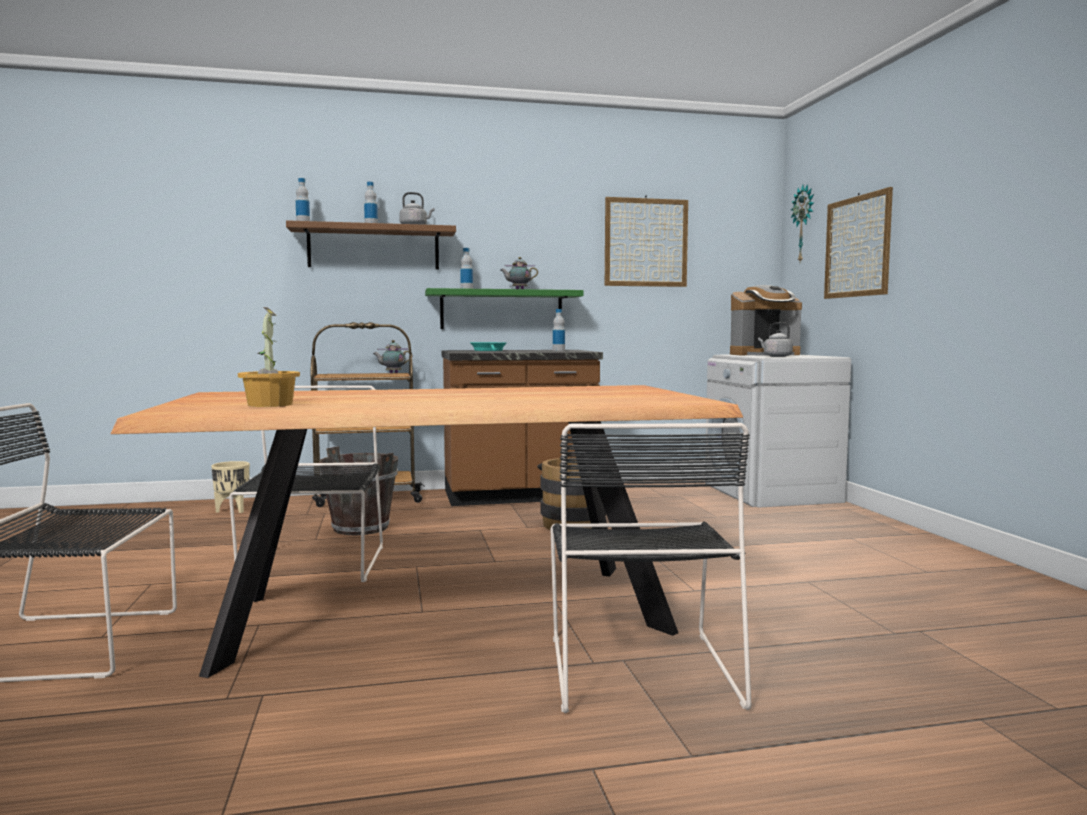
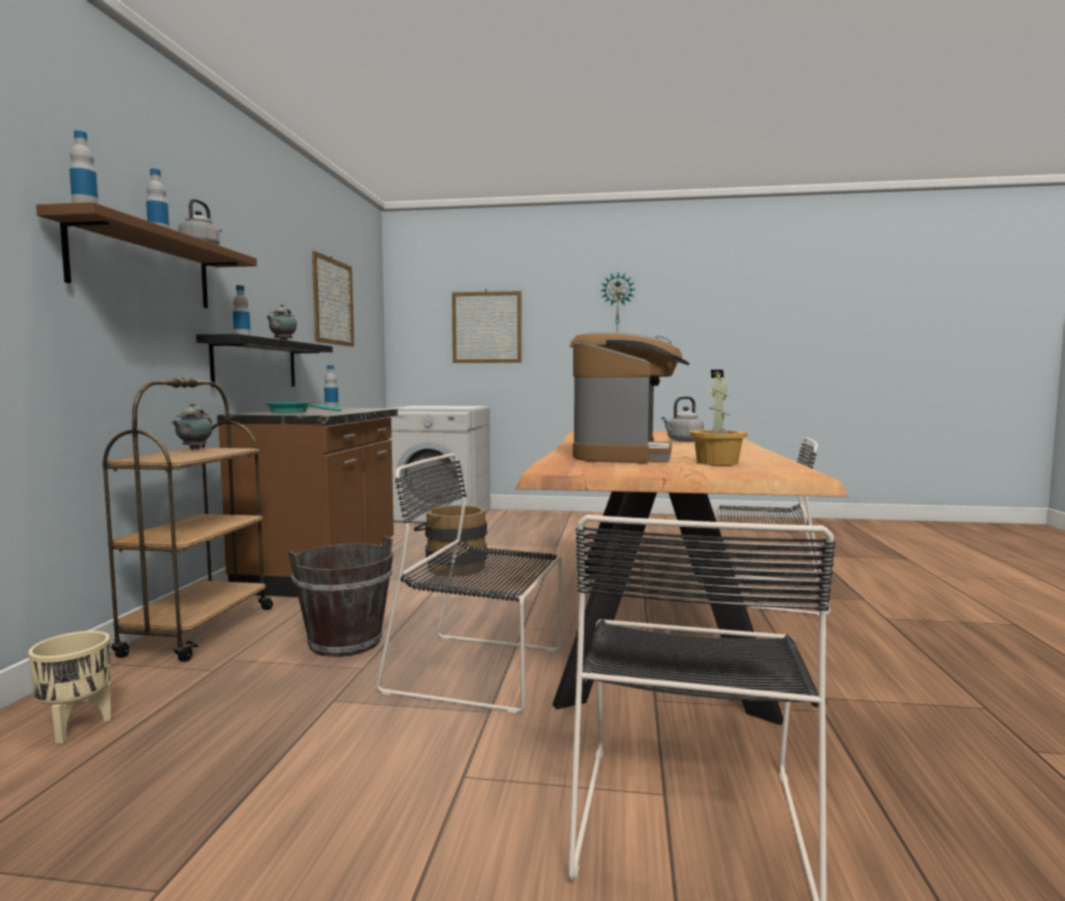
camera: 70 degrees left, 0 degrees up
(501, 310) = (255, 364): green shelf -> black shelf
(764, 354) = (424, 406): coffee machine -> coffee machine (624, 456)
(776, 356) = (461, 407): grey kettle -> grey kettle (683, 441)
(804, 224) = (419, 302): wall clock -> wall clock (617, 304)

